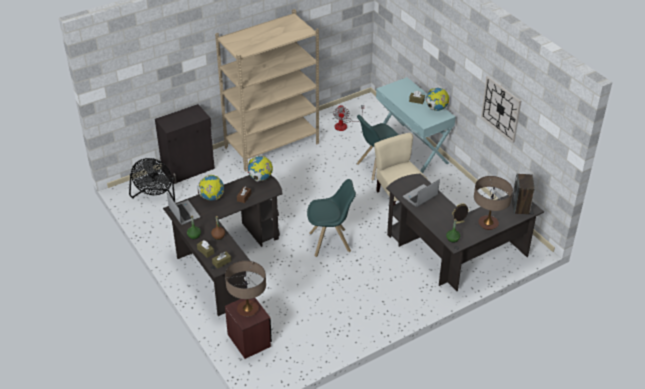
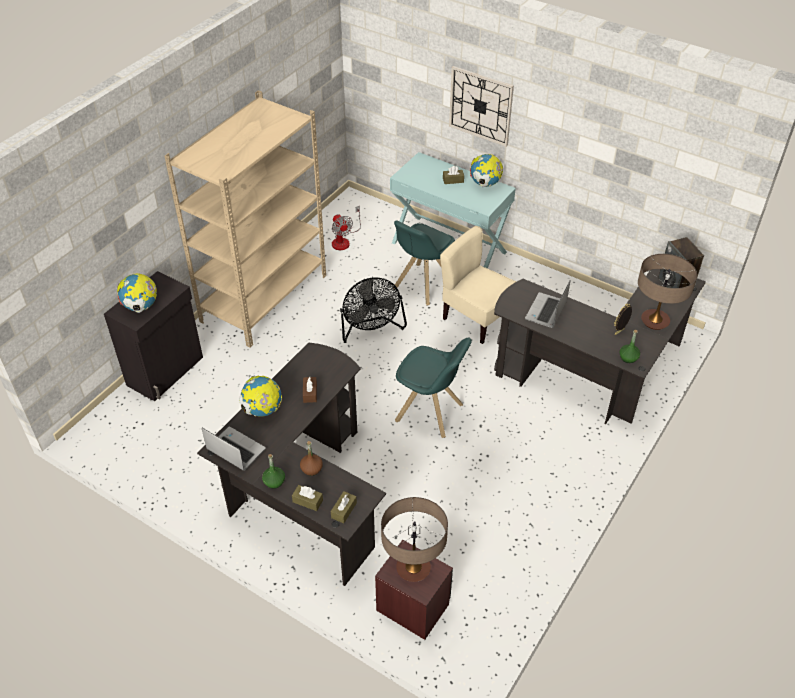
camera: 25 degrees left, 5 degrees up
(154, 194) = (134, 426): black fan -> black fan (368, 327)
(260, 178) = (315, 356): globe -> globe (141, 307)
(330, 242) = (430, 412): turquoise chair -> turquoise chair turned 60 degrees clockwise
(501, 109) = (603, 159): wall clock -> wall clock (480, 106)

